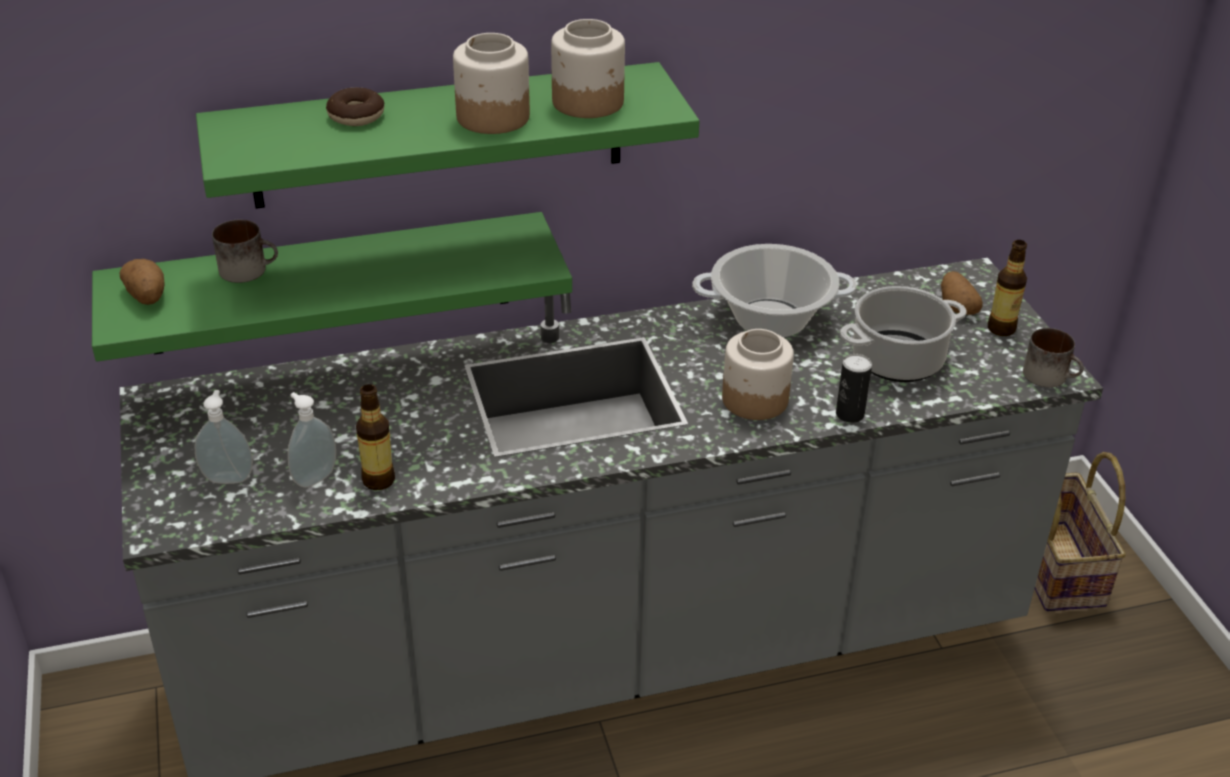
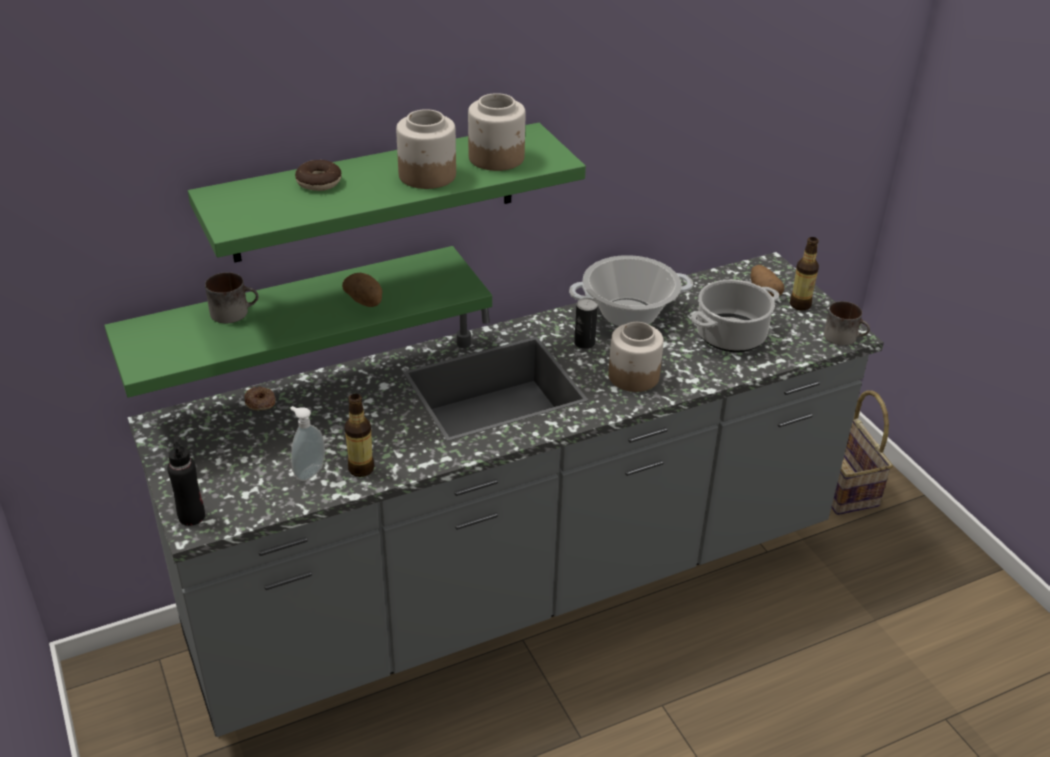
camera: 10 degrees left, 0 degrees up
(147, 296) = (157, 341): potato -> potato (365, 301)
(159, 515) = (191, 516): none -> black bottle
(228, 477) = (239, 479): soap dispenser -> none
(280, 385) = (260, 402): none -> donut
(849, 414) = (706, 380): can -> can (584, 343)

